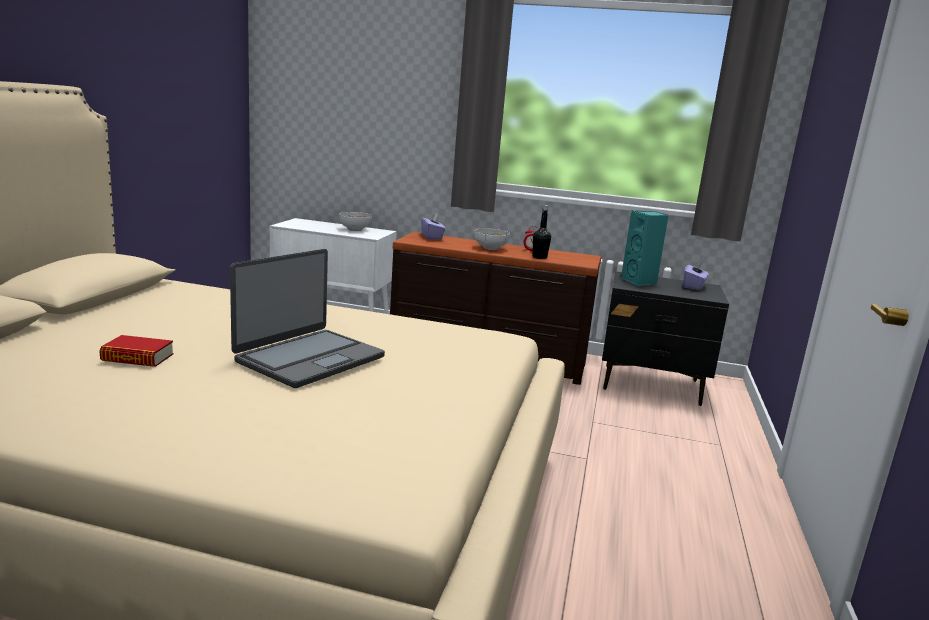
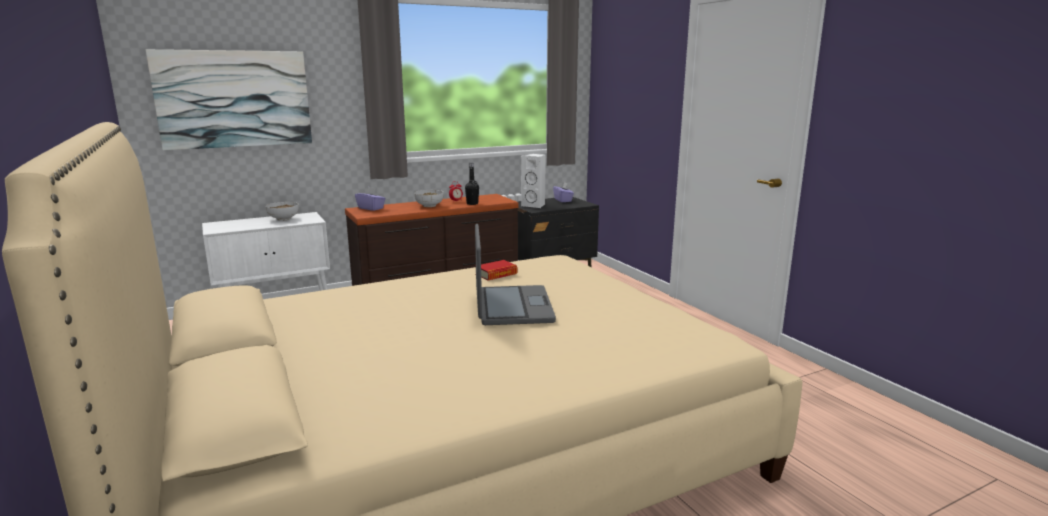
camera: 40 degrees left, 0 degrees up
(137, 357) = (418, 349): book -> book (496, 274)
(339, 101) = (234, 99): none -> picture
(640, 282) = (534, 205): turquoise speaker -> white speaker

